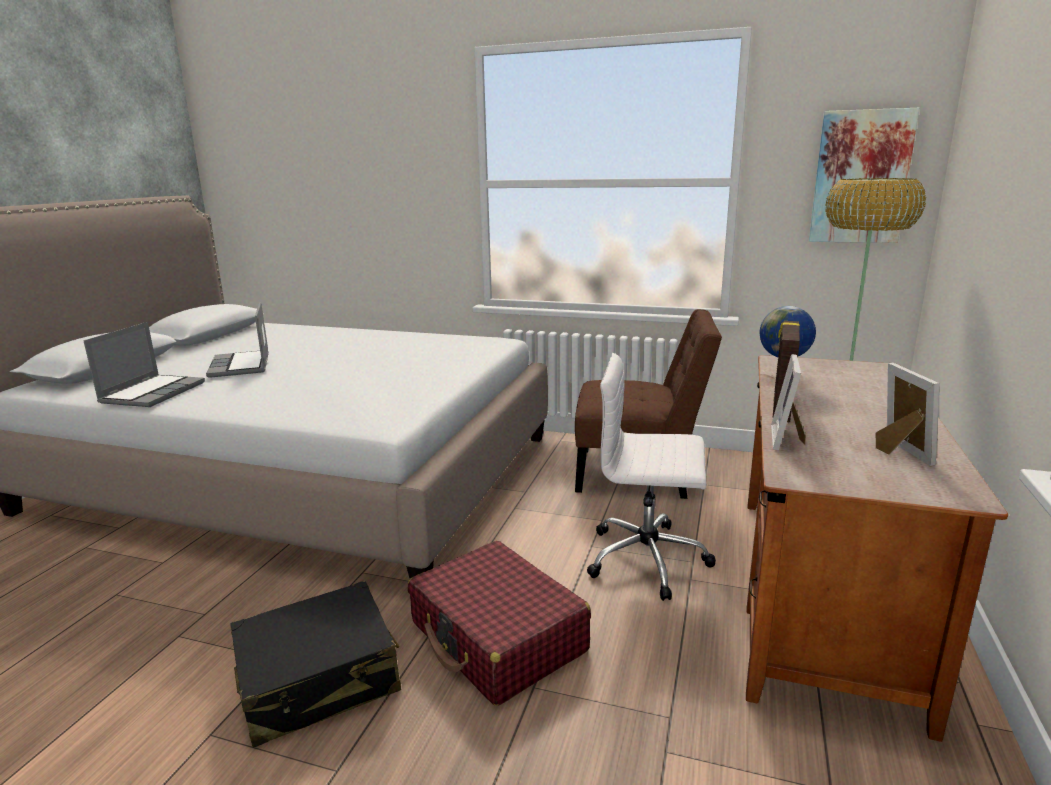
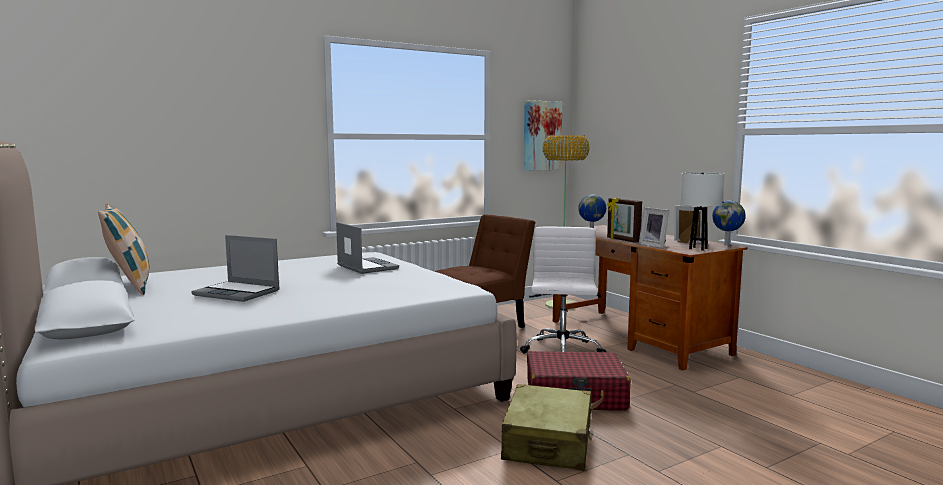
camera: 50 degrees left, 10 degrees down
(153, 392) = (233, 316): laptop -> laptop (366, 267)
(232, 338) = (129, 287): none -> pillow
(319, 680) = (548, 443): black suitcase -> beige suitcase
(649, 559) = (562, 351): white office chair -> white office chair turned 135 degrees clockwise
(845, 476) = (698, 249): none -> white table lamp
(964, 490) = (727, 245): none -> globe

